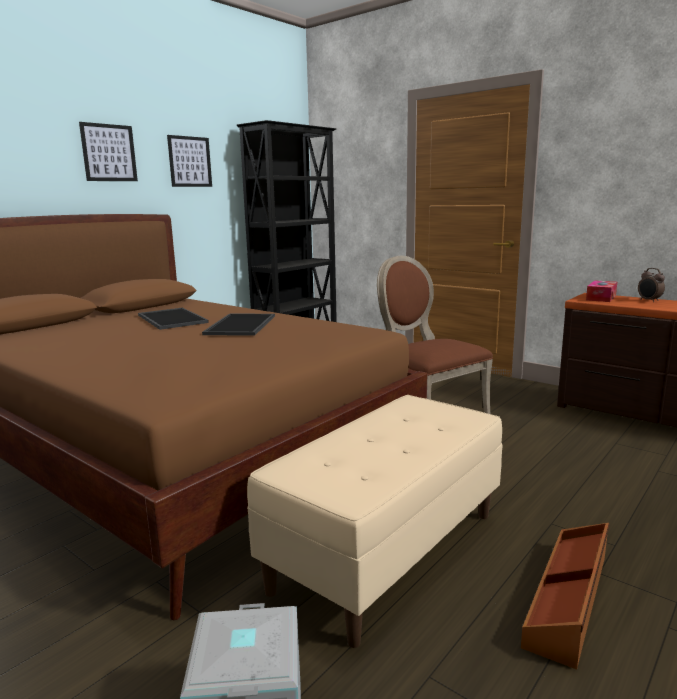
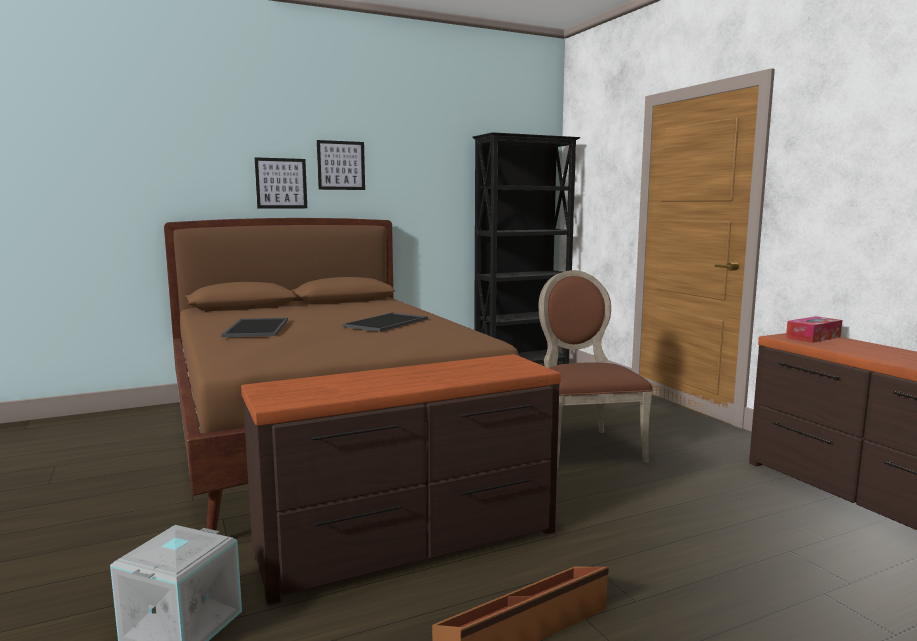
camera: 25 degrees right, 5 degrees down
(170, 319) = (344, 312): tray -> tray (255, 328)
(190, 162) = (420, 172): picture -> picture (281, 183)
(387, 550) = (410, 544): beige bench -> brown dresser
(649, 300) = (870, 347): alarm clock -> none

